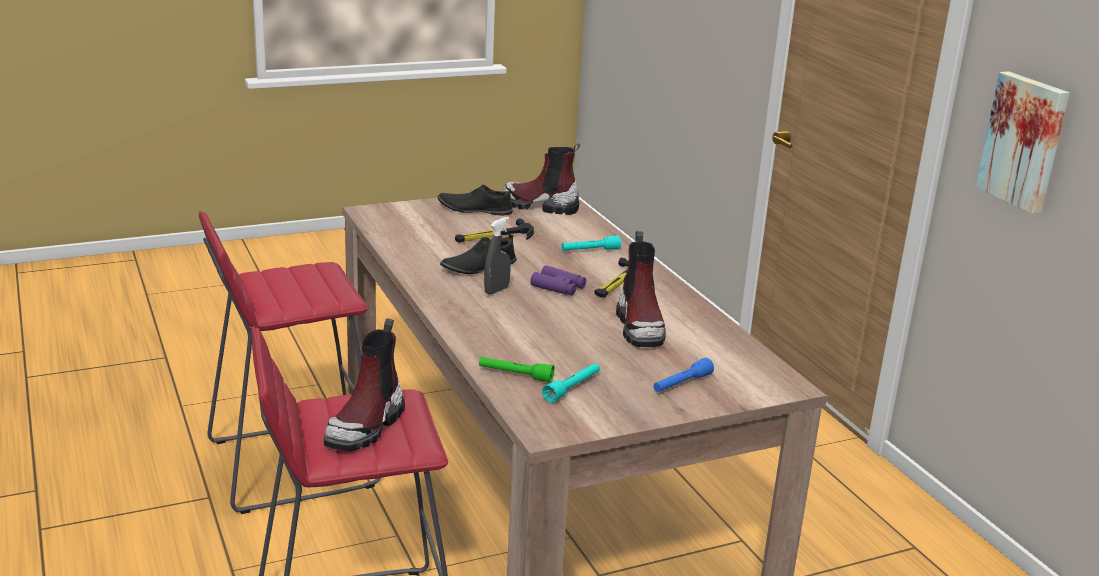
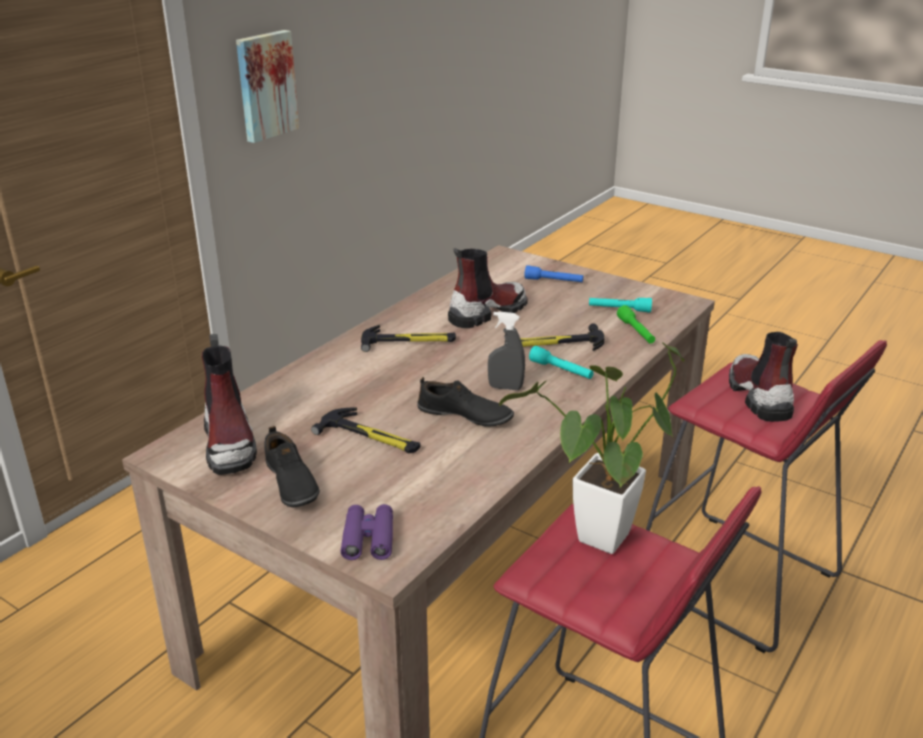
camera: 120 degrees left, 5 degrees up
(314, 289) = (597, 545): none -> potted plant
(366, 426) = (757, 396): boot -> boot turned 90 degrees counterclockwise
(540, 333) = (557, 344): none -> hammer
(558, 287) = (457, 363): purple binoculars -> purple binoculars (368, 538)
(590, 251) = (345, 374): turquoise flashlight -> turquoise flashlight (561, 371)

